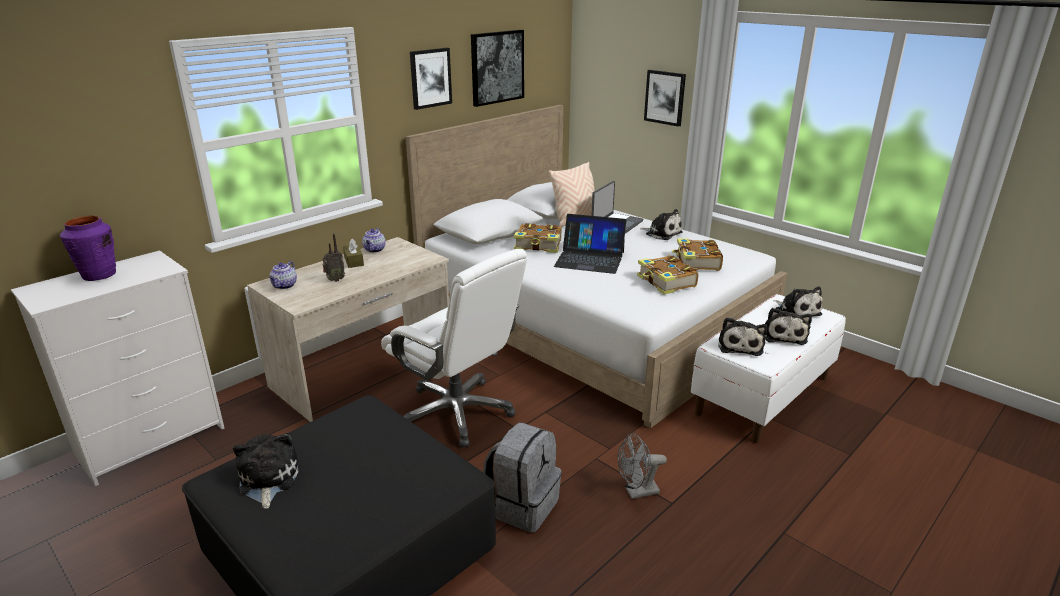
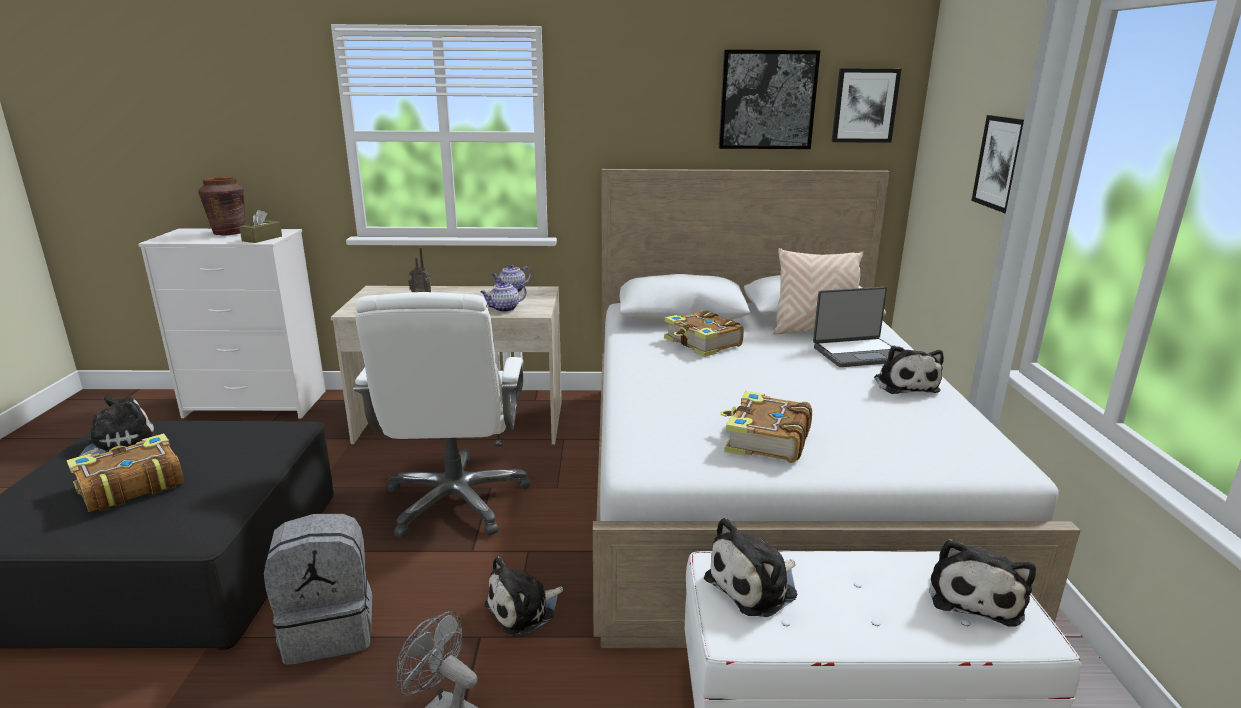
camera: 45 degrees right, 5 degrees down
(99, 275) = (229, 233): purple vase -> brown vase
(284, 286) = (382, 294): teapot -> teapot (504, 309)
(354, 261) = (473, 293): brown tissue box -> brown tissue box (262, 238)
(430, 78) = (650, 101): picture -> picture (864, 105)
(589, 259) = (728, 377): laptop -> none
(696, 263) = (873, 437): book -> book (129, 486)
(783, 335) = (867, 615): plush toy -> plush toy (524, 609)

